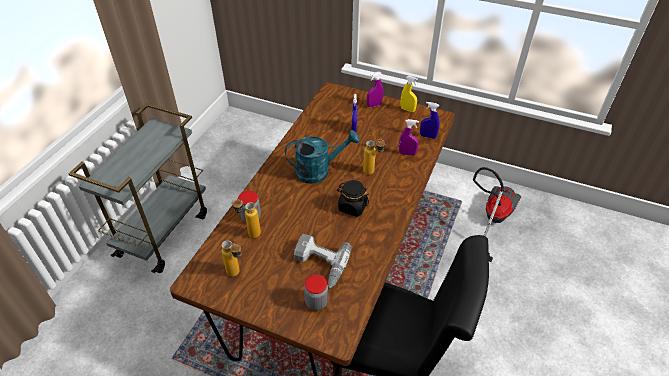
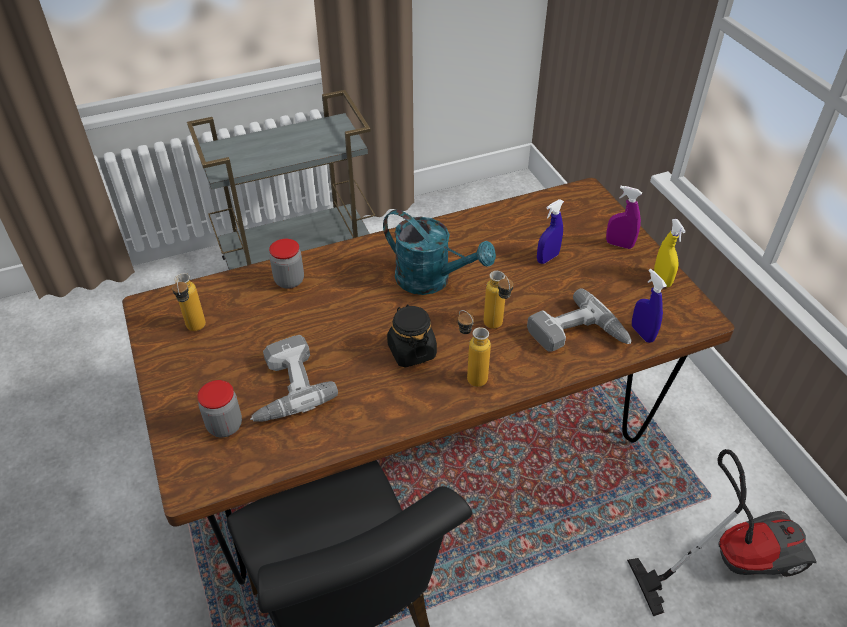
camera: 45 degrees right, 0 degrees up
(249, 234) = (263, 297): bottle -> bottle (470, 375)
(407, 153) = (578, 336): purple spray bottle -> power drill

